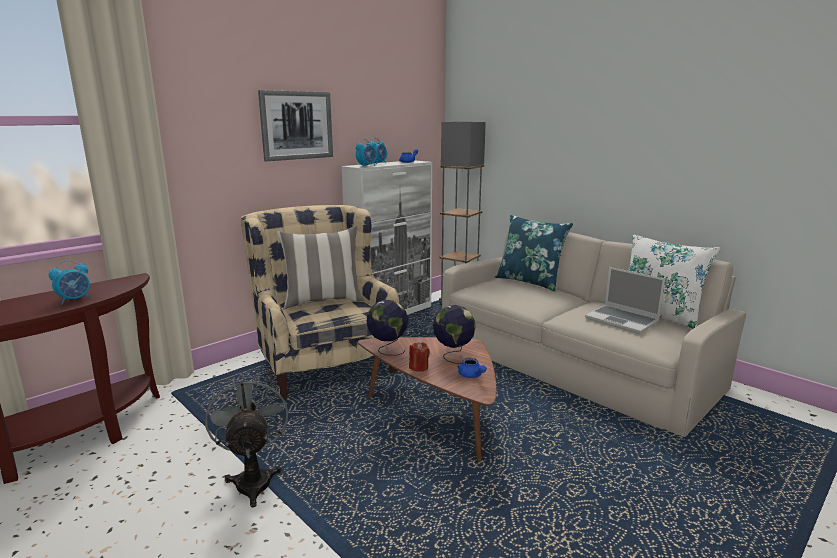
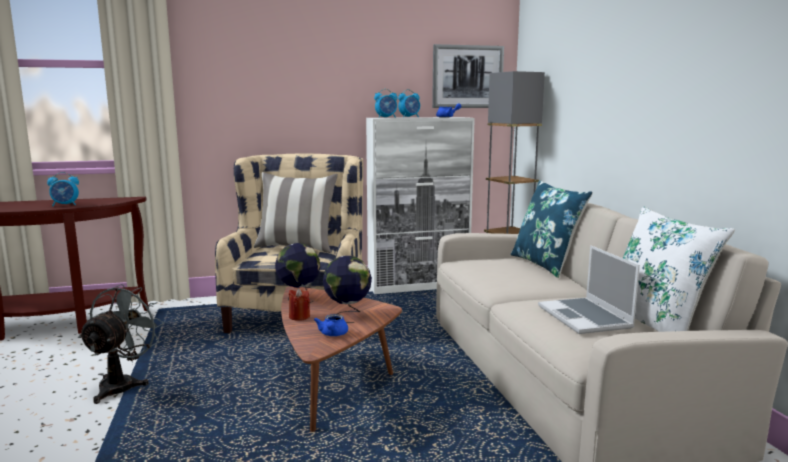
camera: 30 degrees right, 5 degrees down
(297, 125) = (317, 74): picture -> picture (467, 77)

